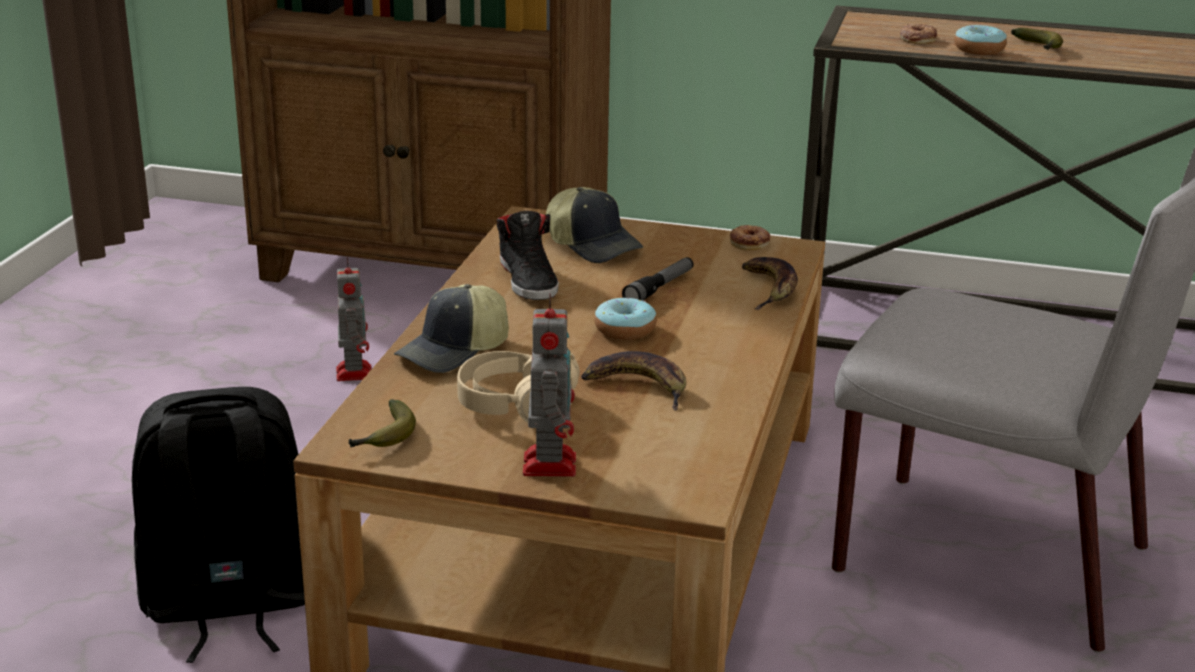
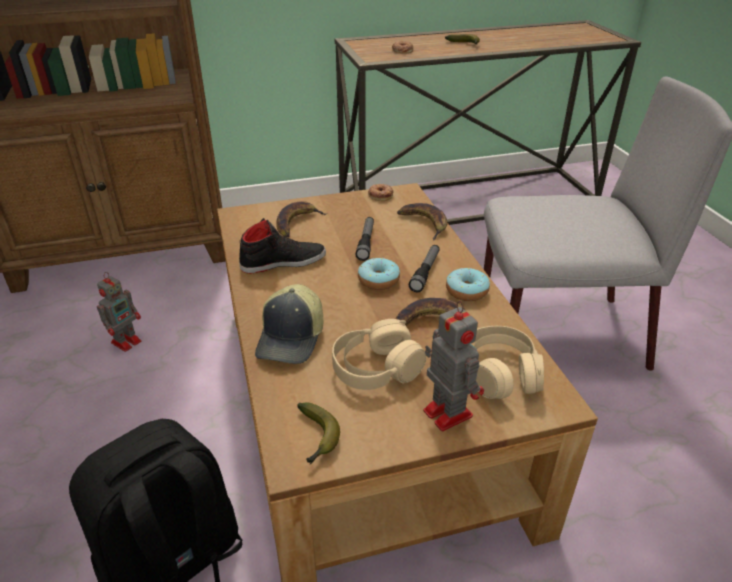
camera: 30 degrees left, 10 degrees up
(354, 372) = (127, 341): toy robot -> toy robot turned 75 degrees clockwise
(528, 280) = (283, 261): black shoe -> black shoe turned 60 degrees counterclockwise
(594, 245) = (297, 223): cap -> banana
(659, 454) = (500, 373): none -> beige headphones
(698, 338) = (425, 272): none -> flashlight
(979, 50) = (442, 51): donut -> donut (466, 291)

